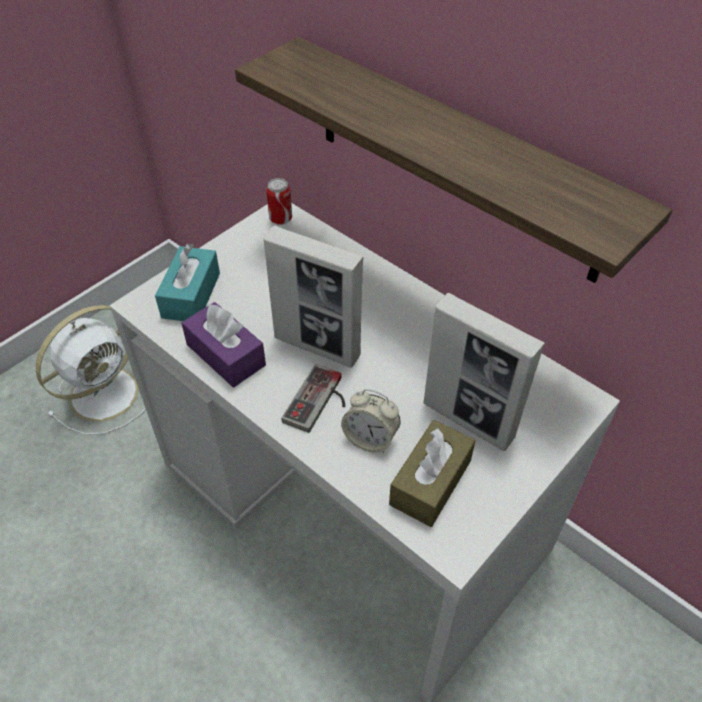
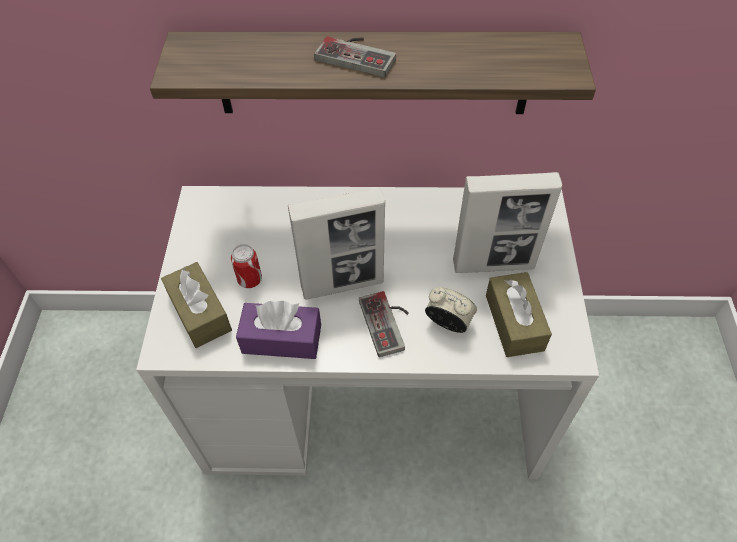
camera: 40 degrees left, 5 degrees up
(107, 392) = (91, 457): white fan -> none
(191, 295) = (200, 312): turquoise tissue box -> brown tissue box
(280, 219) = (204, 204): can -> can (250, 280)
(370, 439) = (448, 323): alarm clock -> alarm clock turned 135 degrees counterclockwise
(423, 122) = (358, 54): none -> game controller

